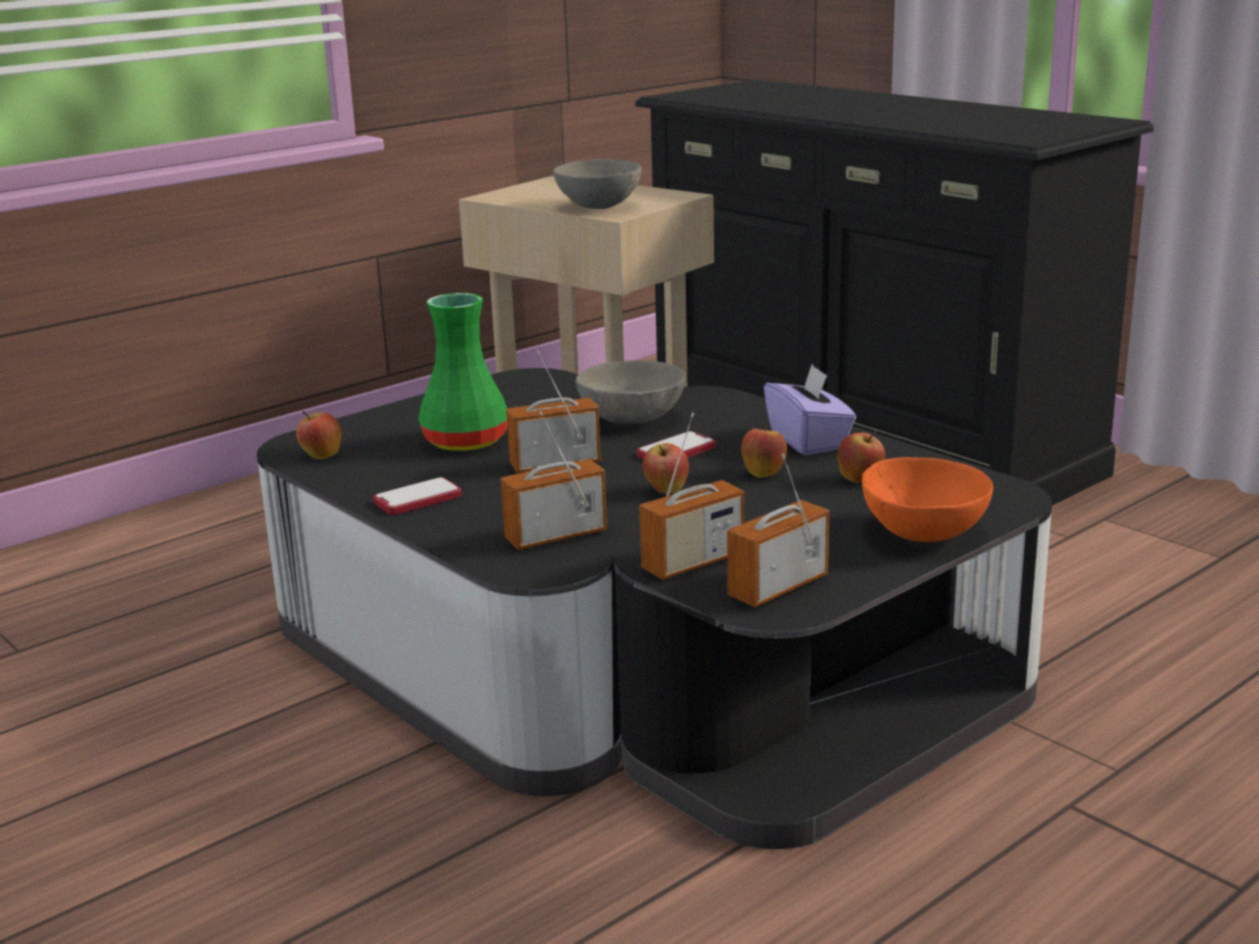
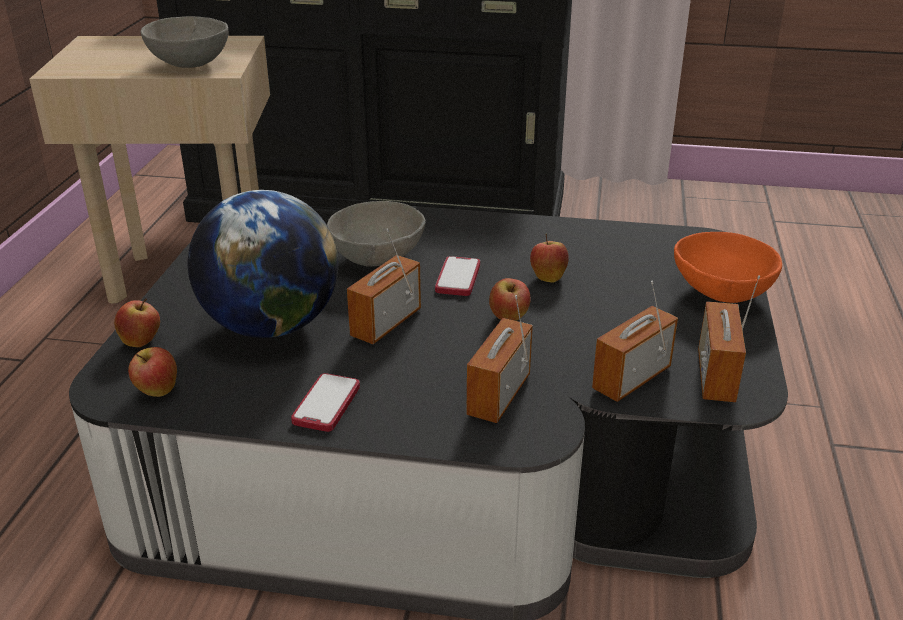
camera: 40 degrees left, 10 degrees up
(464, 441) = (271, 326): green vase -> globe
(693, 562) = (631, 379): radio -> radio turned 150 degrees counterclockwise
(809, 440) = (532, 237): purple tissue box -> none
(860, 479) = (616, 260): apple -> apple (141, 341)

